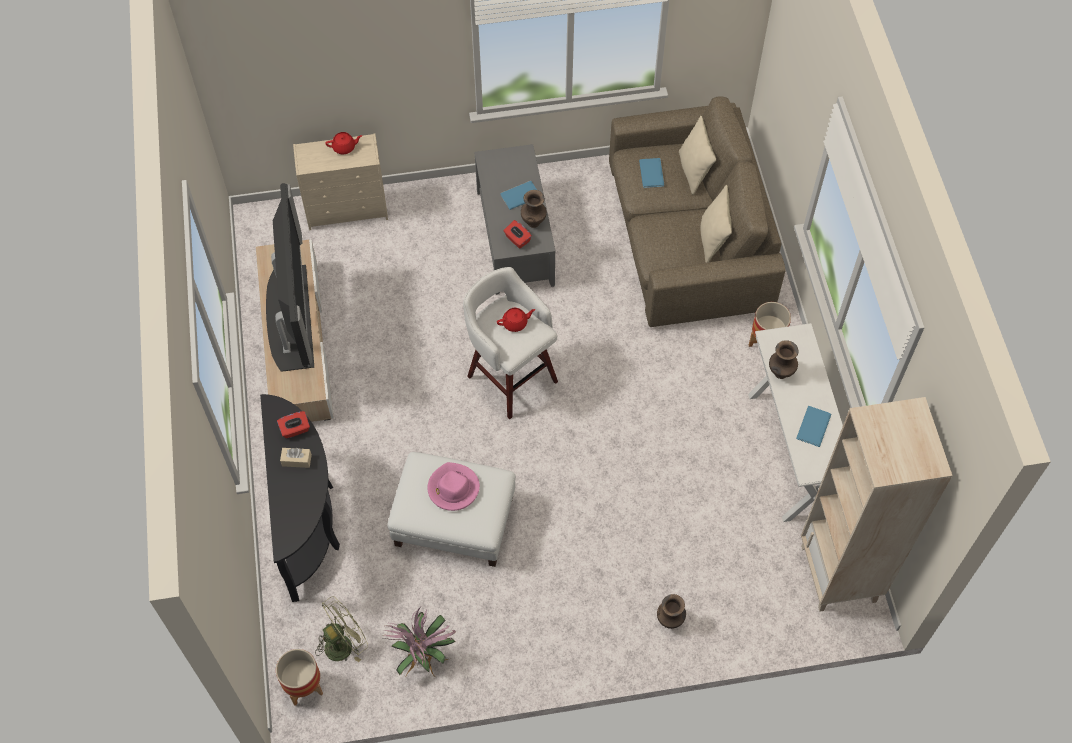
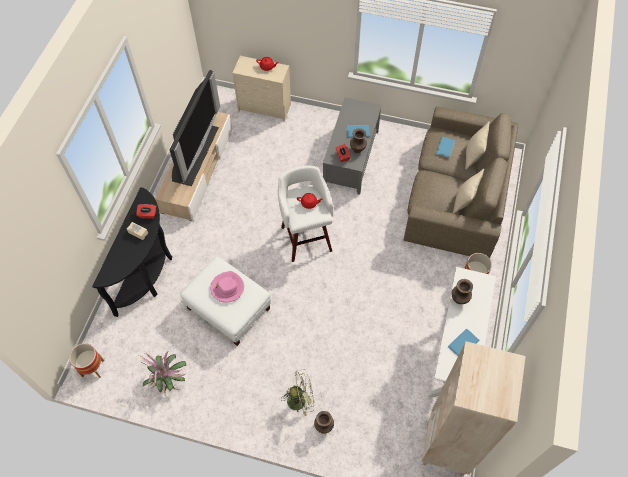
camera: 25 degrees right, 0 degrees up
(343, 643) = (128, 352): green fan -> green fan (300, 399)

